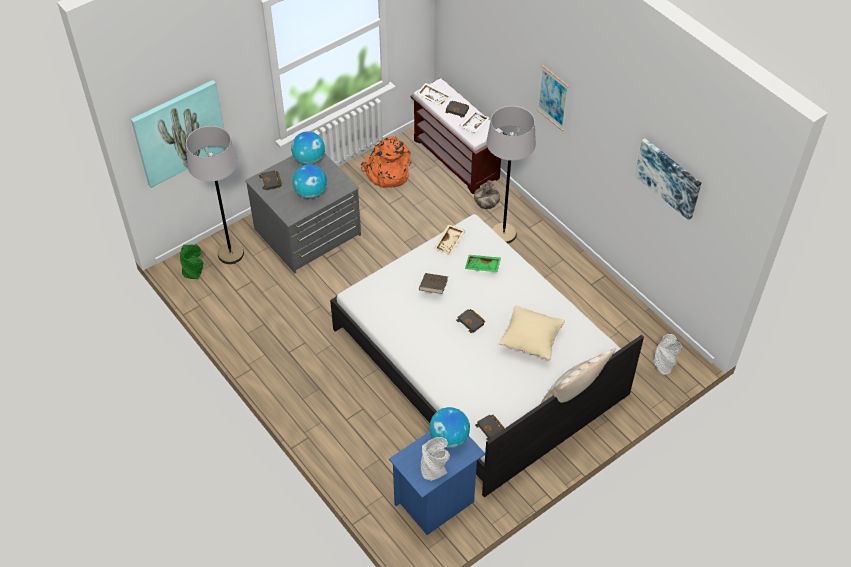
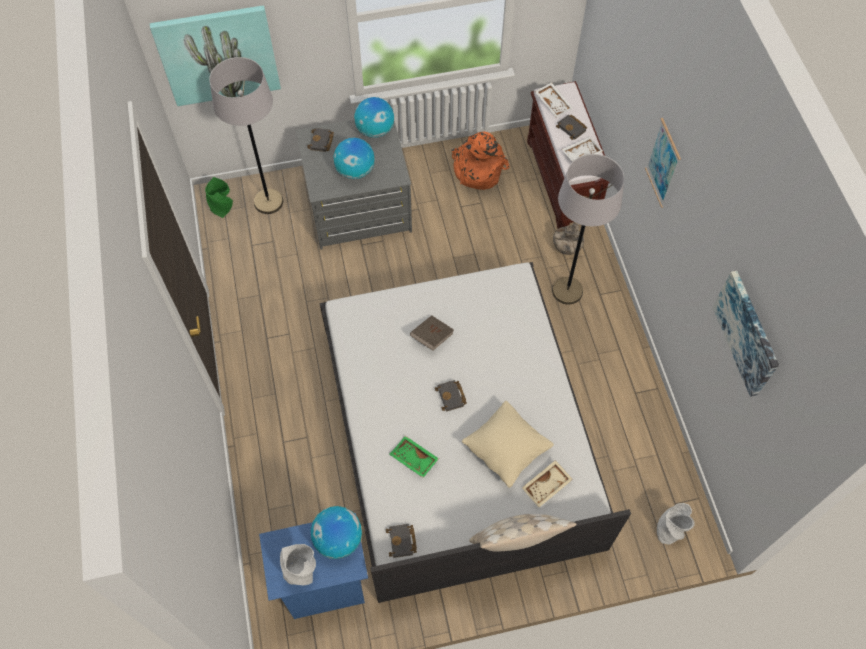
camera: 25 degrees right, 10 degrees up
(450, 243) = (480, 288): beige tray -> beige tray (547, 486)
(482, 267) = (501, 333): green tray -> green tray (413, 459)

